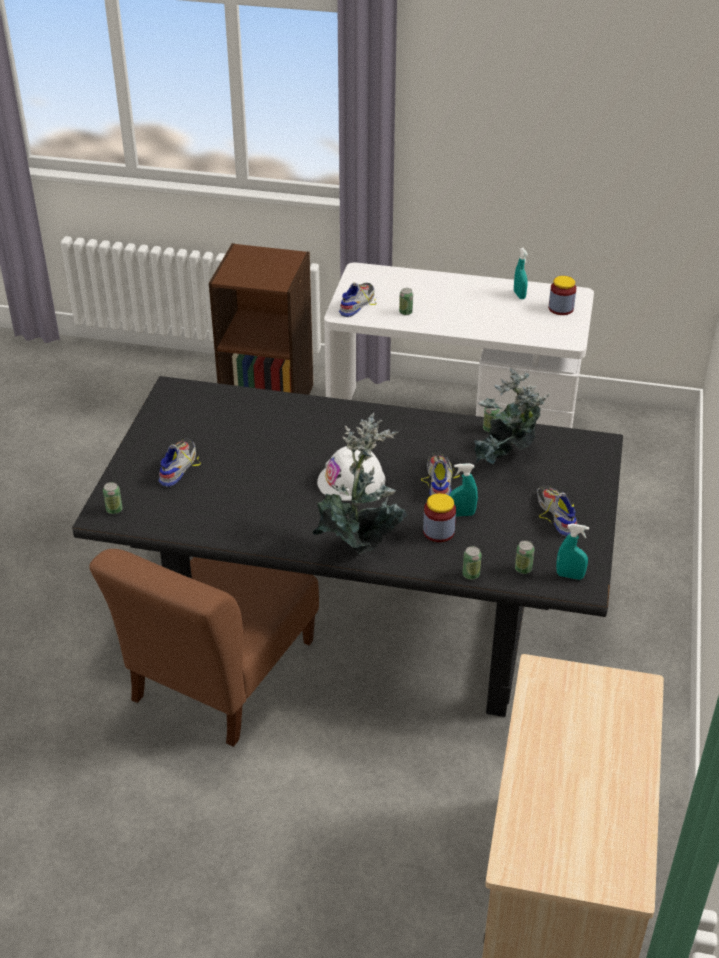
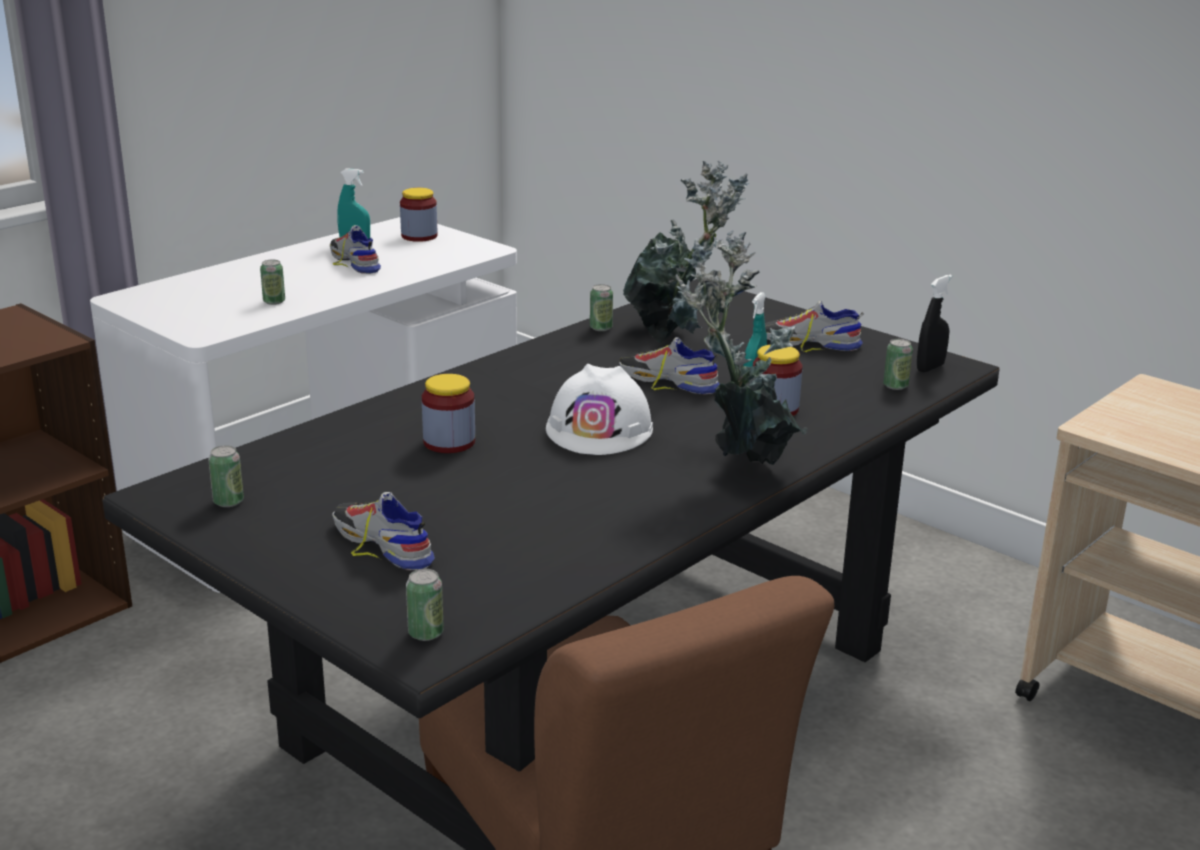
camera: 60 degrees left, 15 degrees down
(292, 440) = (449, 442): none -> jar
(357, 303) = (196, 320): shoe -> shoe (355, 261)
(471, 575) = (880, 415): can -> can (228, 502)
(570, 576) = (930, 368): turquoise spray bottle -> black spray bottle

